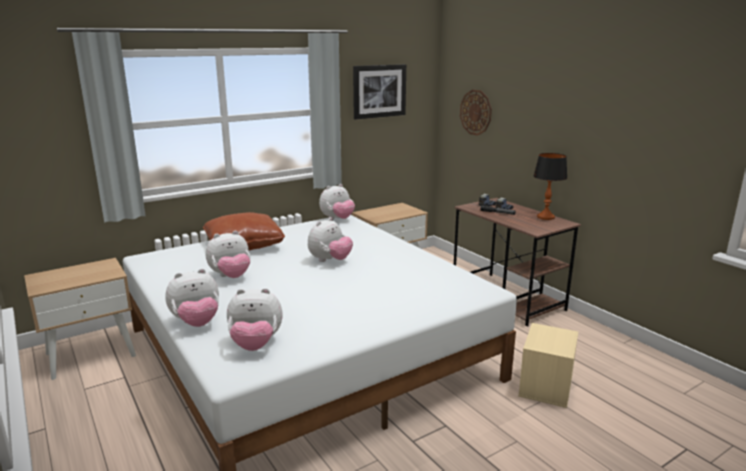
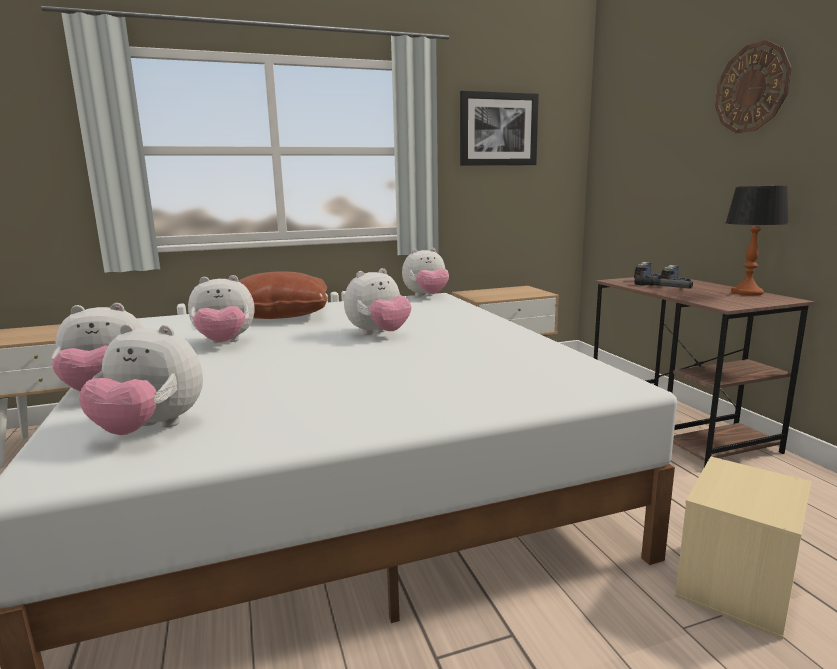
camera: 15 degrees right, 5 degrees down
(475, 112) = (638, 153): wall clock -> wall clock (752, 88)

